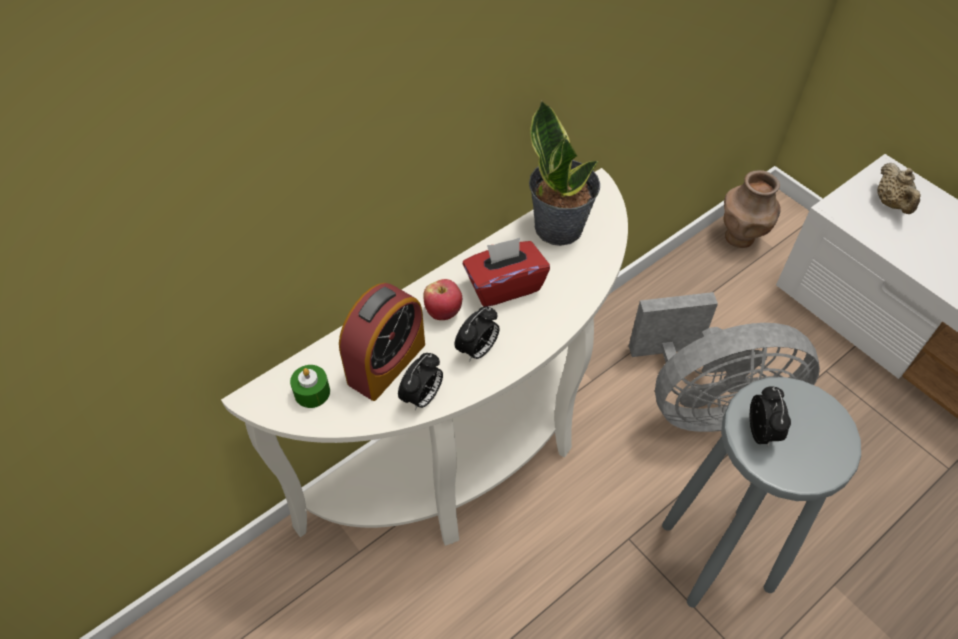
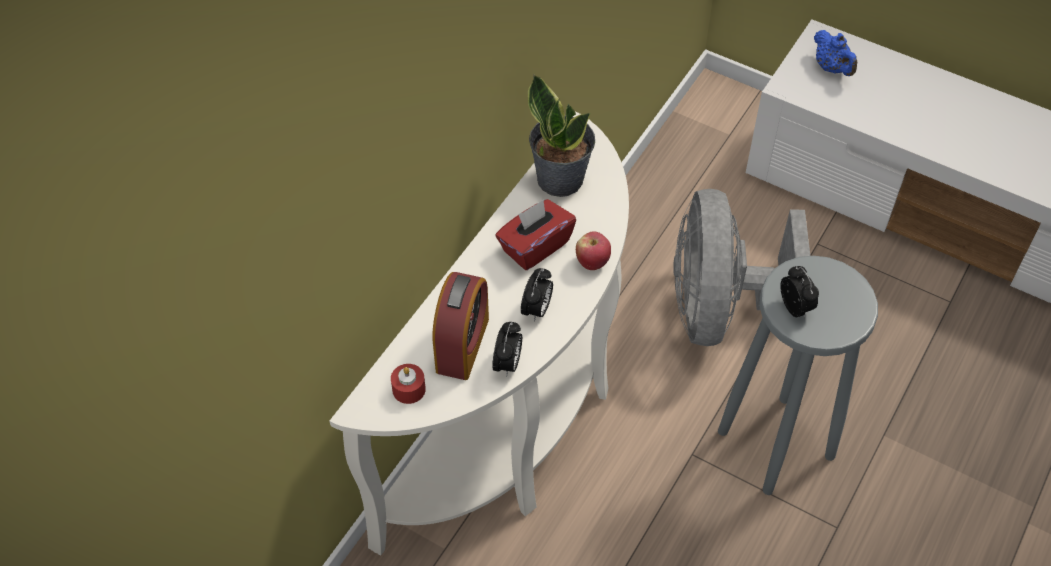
camera: 20 degrees left, 0 degrees up
(312, 392) = (409, 389): green candle -> red candle
(443, 312) = (491, 285): apple -> apple (592, 262)
(705, 404) = (718, 308): grey fan -> grey fan turned 120 degrees clockwise
(740, 237) = (695, 133): brown vase -> none
(891, 203) = (832, 68): beige teapot -> blue teapot

